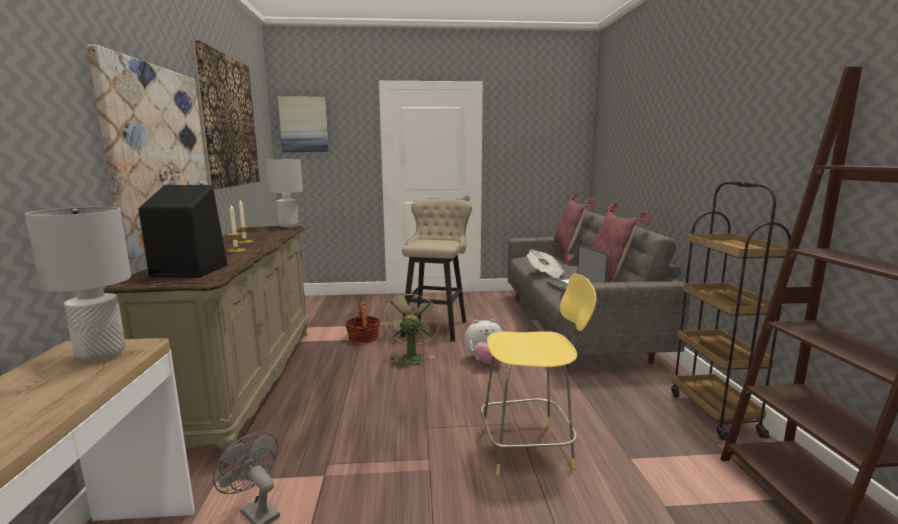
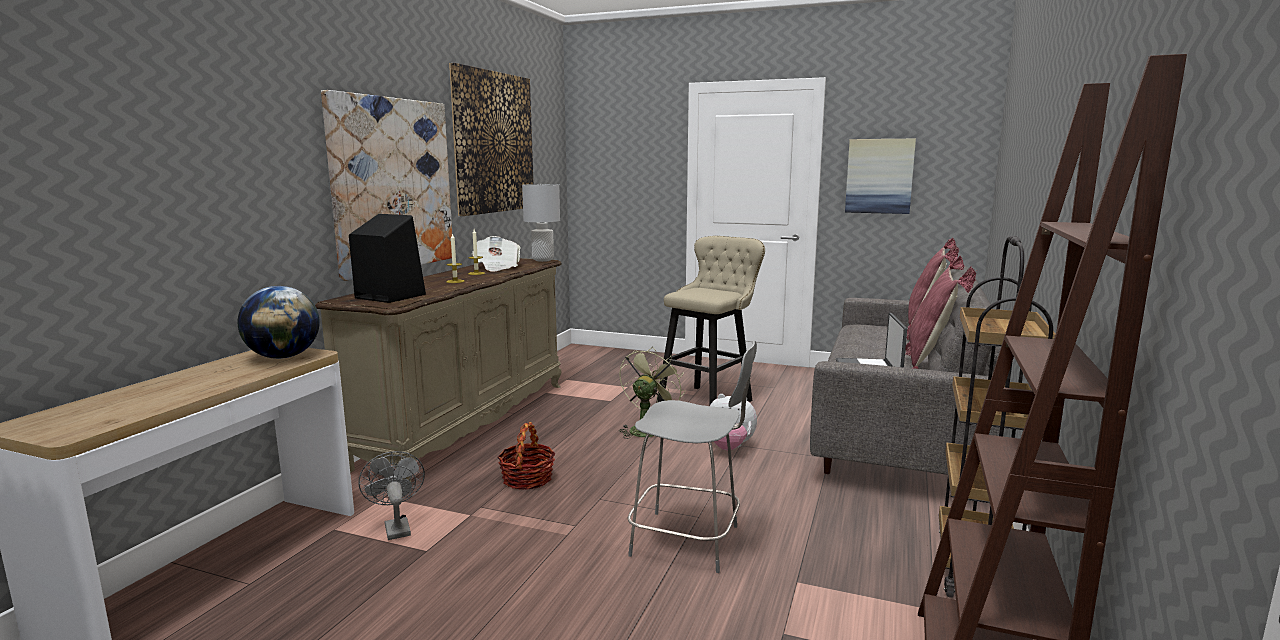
camera: 25 degrees right, 0 degrees up
(102, 356) = (283, 357): grey table lamp -> globe
(304, 124) = (600, 139): picture -> picture (879, 176)
(363, 337) = (614, 399): basket -> basket (527, 479)
(529, 447) = (689, 541): yellow stool -> grey stool
(545, 273) = (855, 349): newspaper -> newspaper (497, 267)

